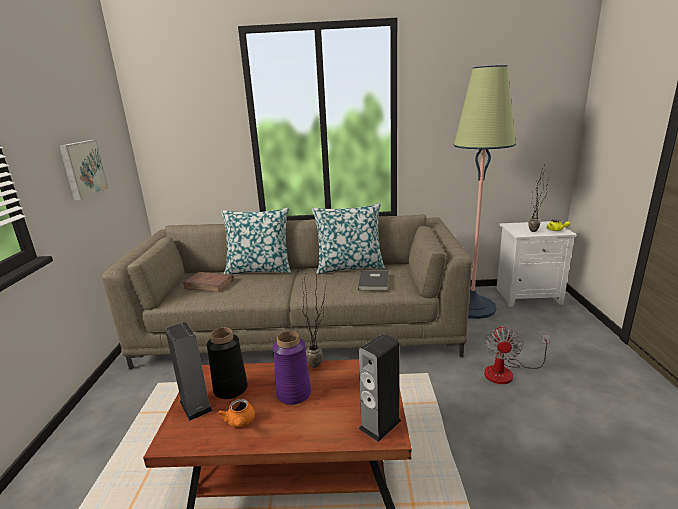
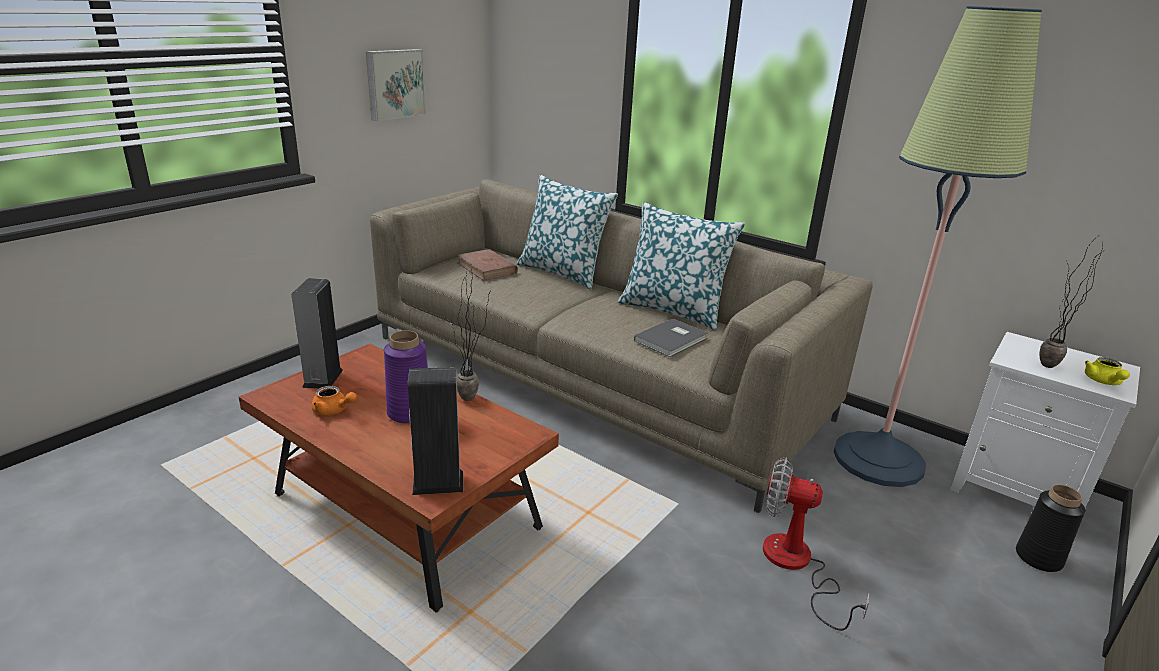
camera: 35 degrees right, 5 degrees up
(230, 389) = (367, 379): black vase -> black vase (1038, 557)
(240, 422) = (333, 410): orange teapot -> orange teapot turned 90 degrees counterclockwise
(506, 372) = (796, 566): fan -> fan turned 60 degrees clockwise

